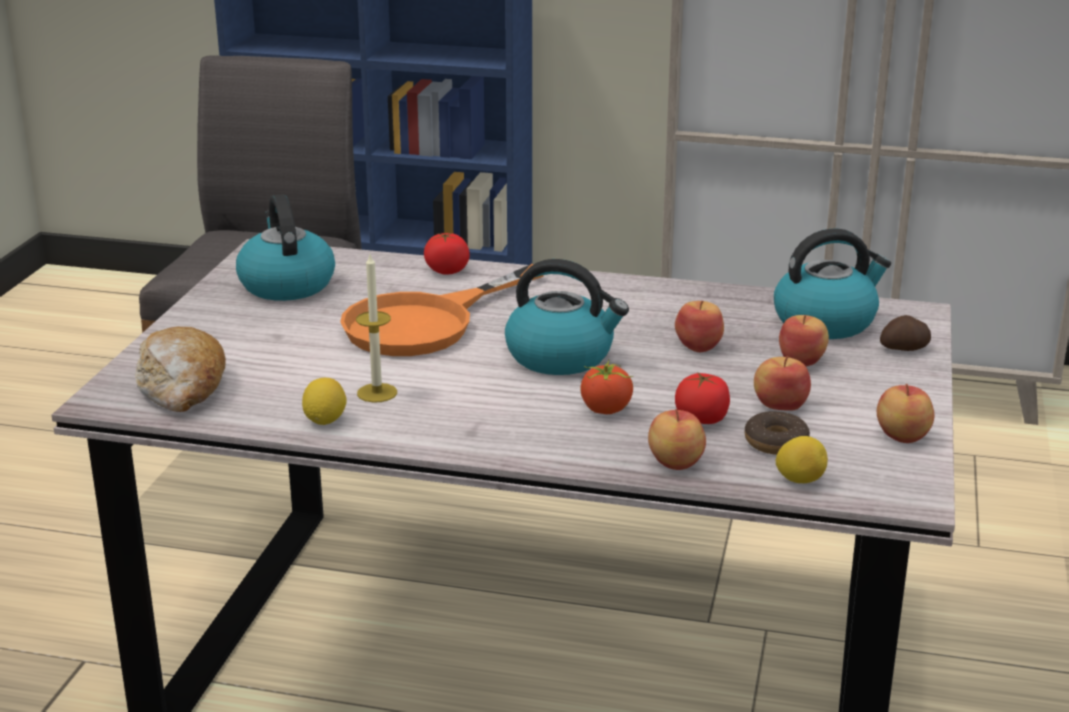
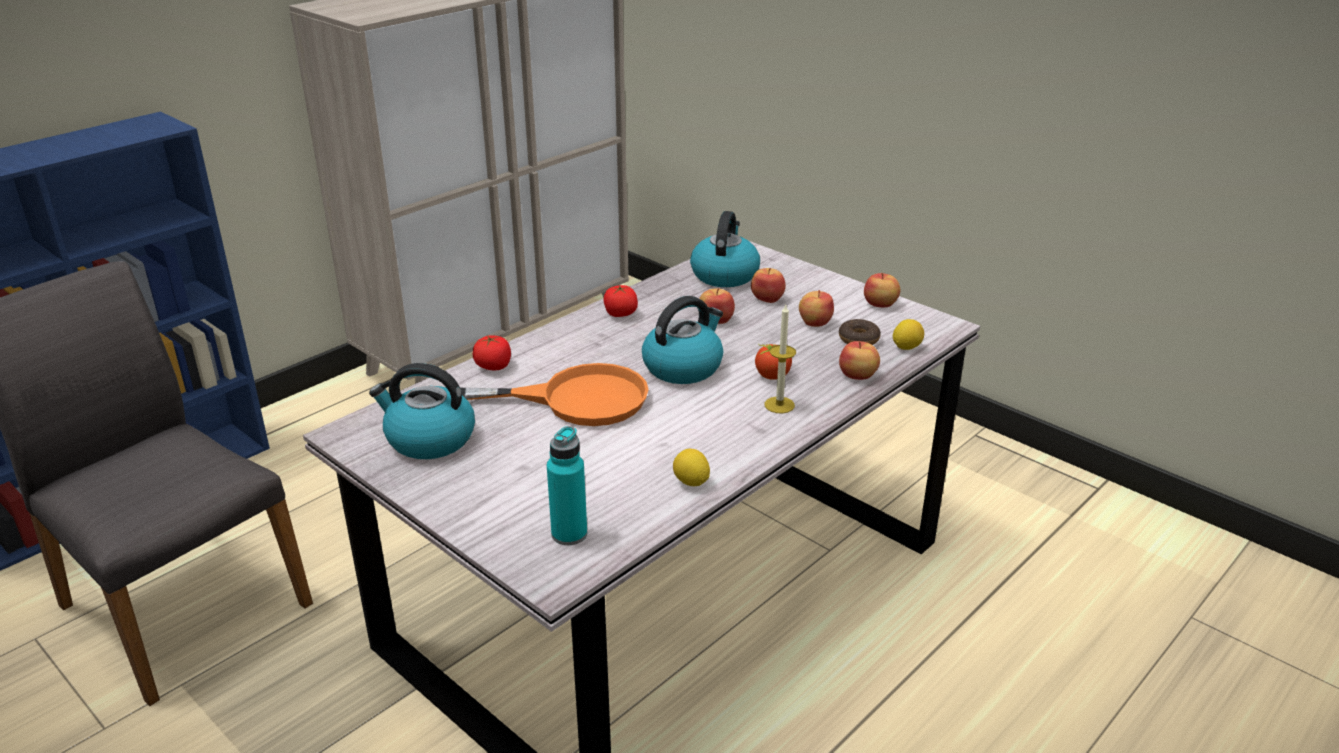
camera: 60 degrees left, 5 degrees up
(182, 387) = (569, 534): bread -> turquoise bottle
(377, 393) = (668, 449): candle -> candle (779, 405)
(426, 322) = (574, 399): orange frying pan -> orange frying pan turned 75 degrees counterclockwise
(702, 419) = (811, 350): tomato -> tomato (620, 314)
(905, 349) = (781, 267): potato -> none

